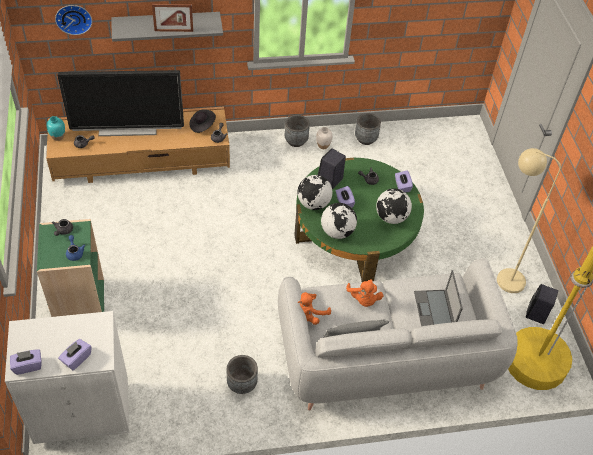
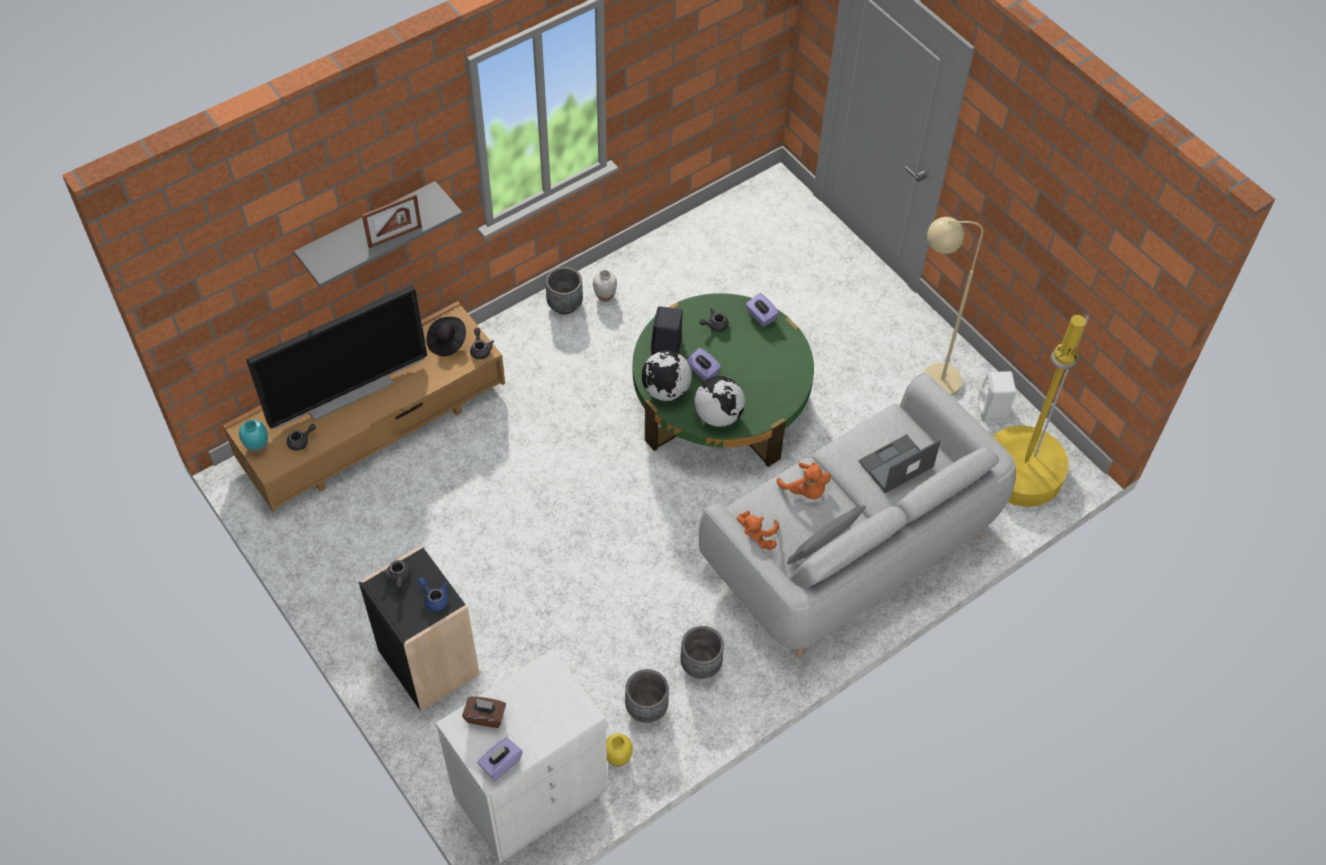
camera: 25 degrees left, 5 degrees up
(41, 332) = (485, 716): none -> brown tissue box
(73, 18) = (243, 275): wall clock -> none
(76, 359) = (552, 727): purple tissue box -> none
(79, 303) = (427, 662): green bookcase -> black bookcase
(152, 417) = (618, 758): none -> yellow vase
(365, 139) = (655, 262): grey planter -> grey planter (646, 708)
(391, 217) = (772, 366): globe -> none
(434, 310) = (895, 465): laptop -> laptop turned 90 degrees clockwise
(537, 314) = (992, 410): black speaker -> white speaker

